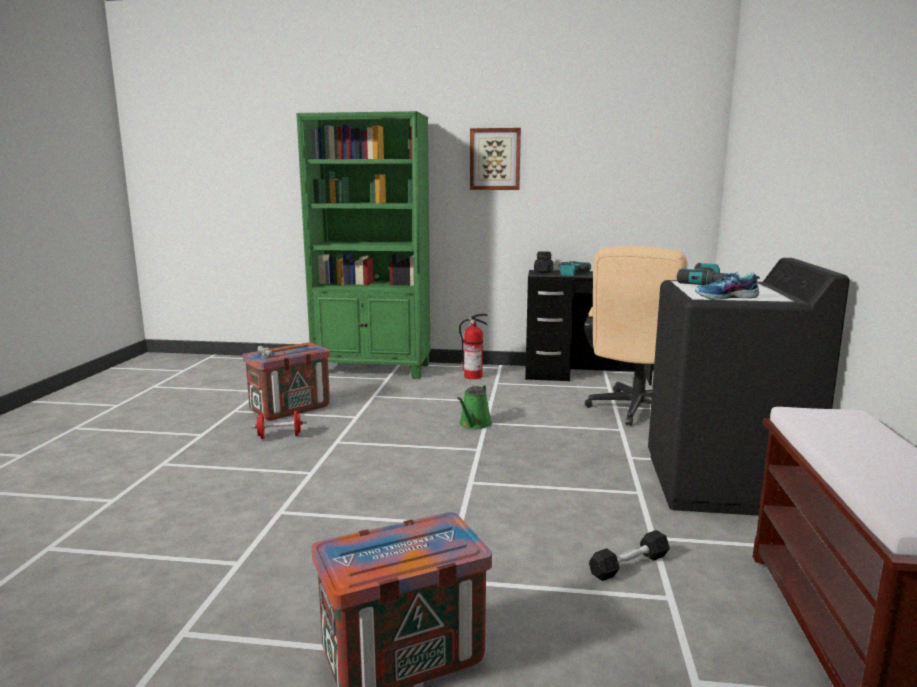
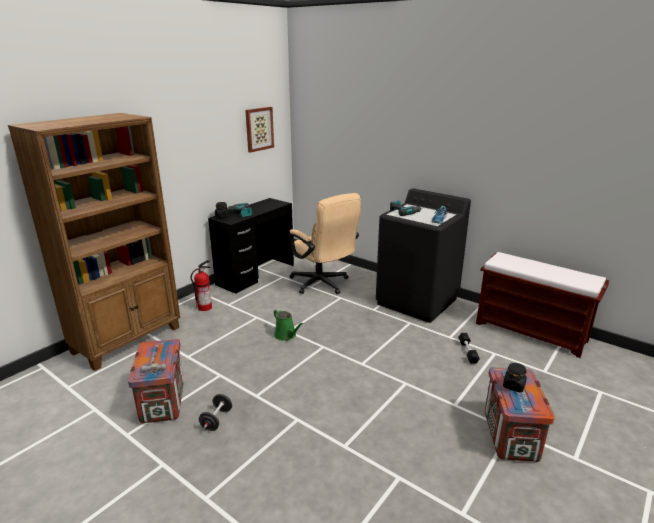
camera: 60 degrees left, 10 degrees up
(280, 436) = (216, 420): red dumbbell -> black dumbbell
(373, 369) = (128, 340): green bookcase -> brown bookcase
(407, 538) = (513, 386): none -> black jar
(495, 159) = (172, 141): picture -> picture (259, 129)

